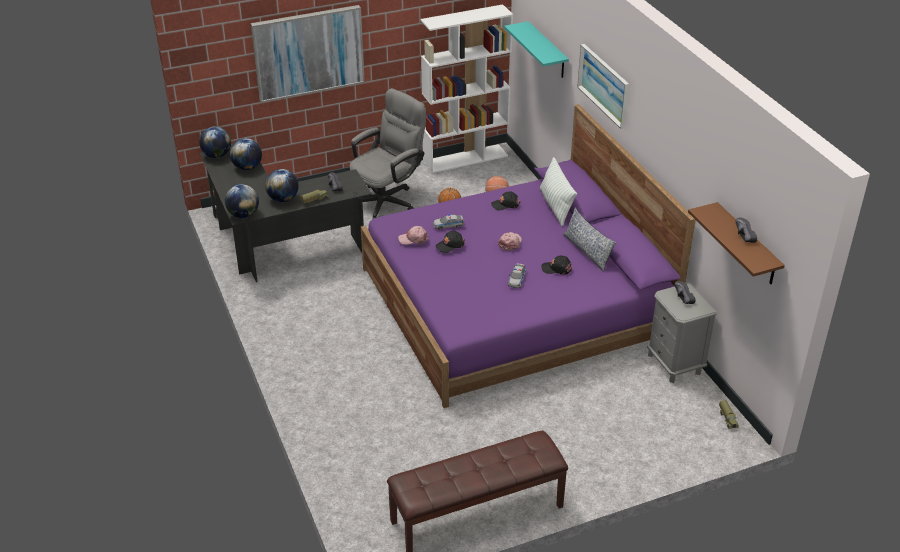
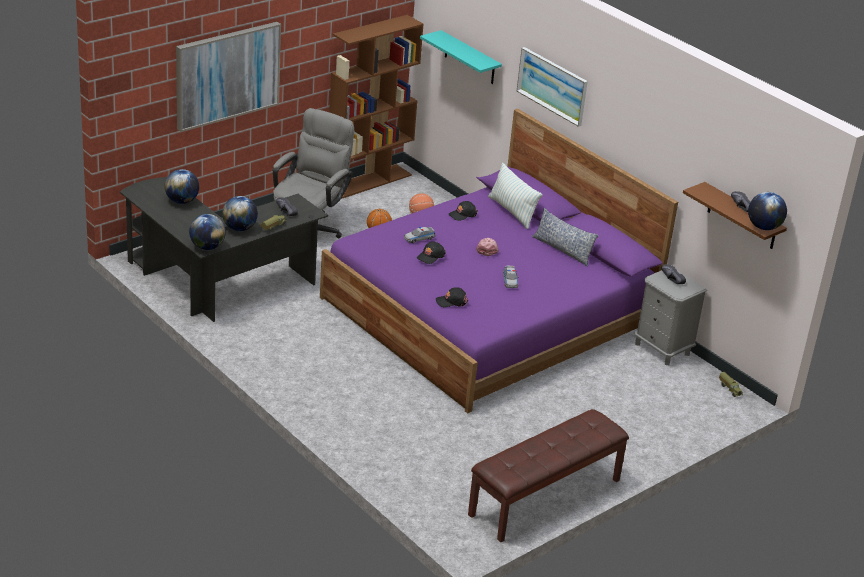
camera: 20 degrees left, 5 degrees down
(217, 155) = (141, 192): globe -> globe (763, 227)
(413, 239) = (391, 254): pink cap -> none
(465, 158) = (369, 181): white bookcase -> brown bookcase
(557, 268) = (542, 267): black cap -> black cap (451, 301)

